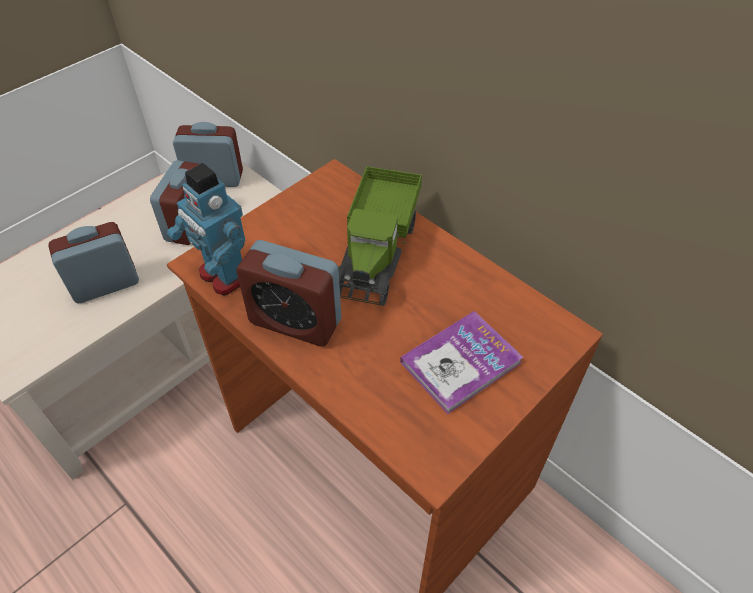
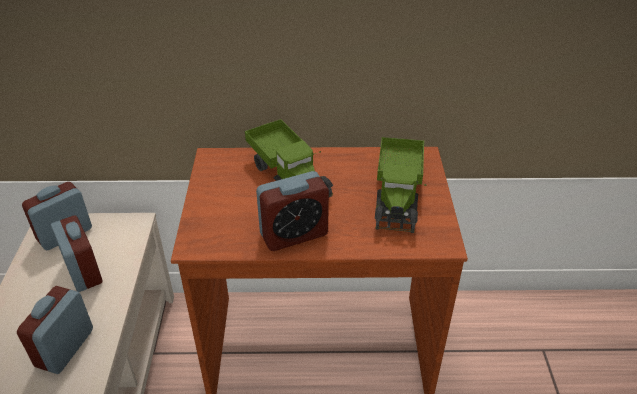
camera: 45 degrees left, 10 degrees down
(224, 276) = (219, 242): toy robot -> none
(461, 362) = (398, 196): book -> toy truck

